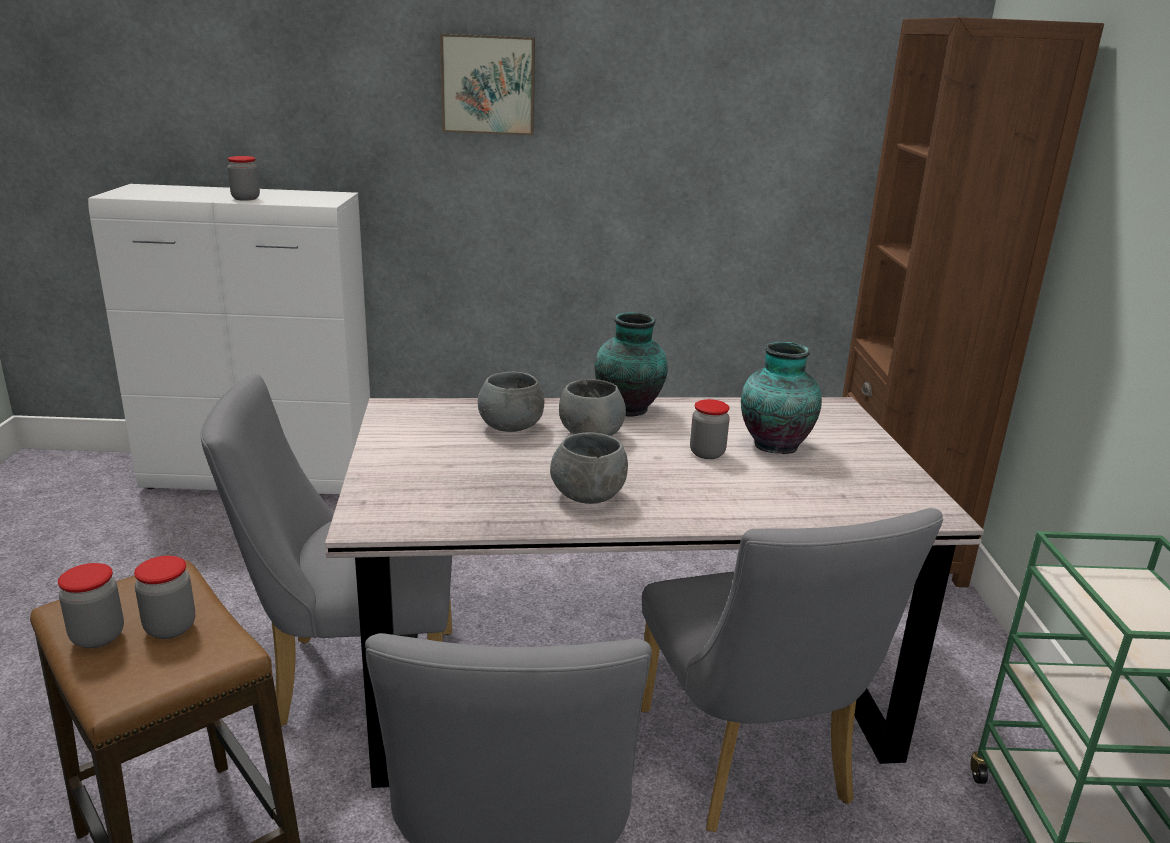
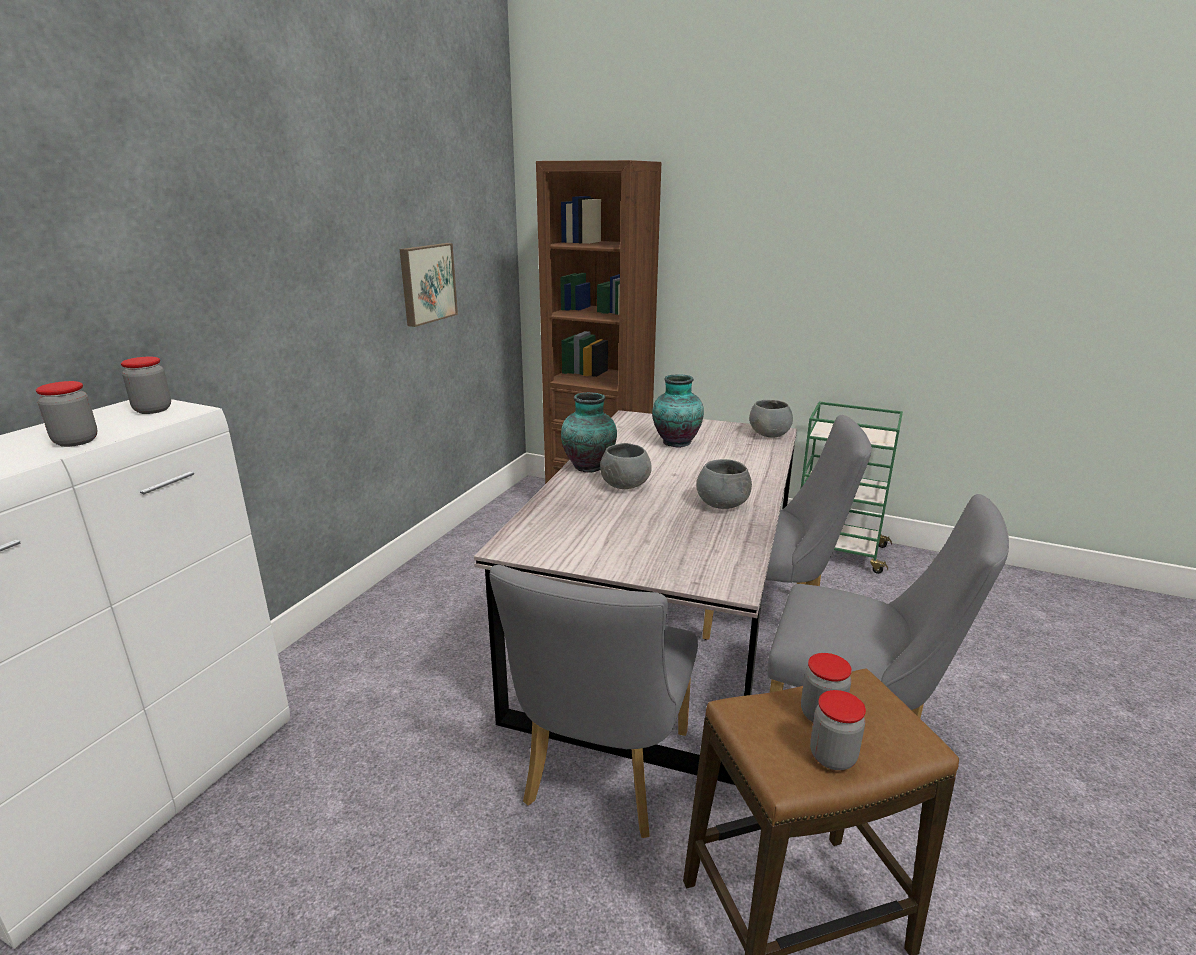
camera: 65 degrees left, 0 degrees up
(488, 85) = (249, 241): picture -> picture (426, 283)
(511, 427) = (591, 508): grey bowl -> grey bowl (769, 435)
(707, 453) = (677, 460): jar -> jar (153, 410)

